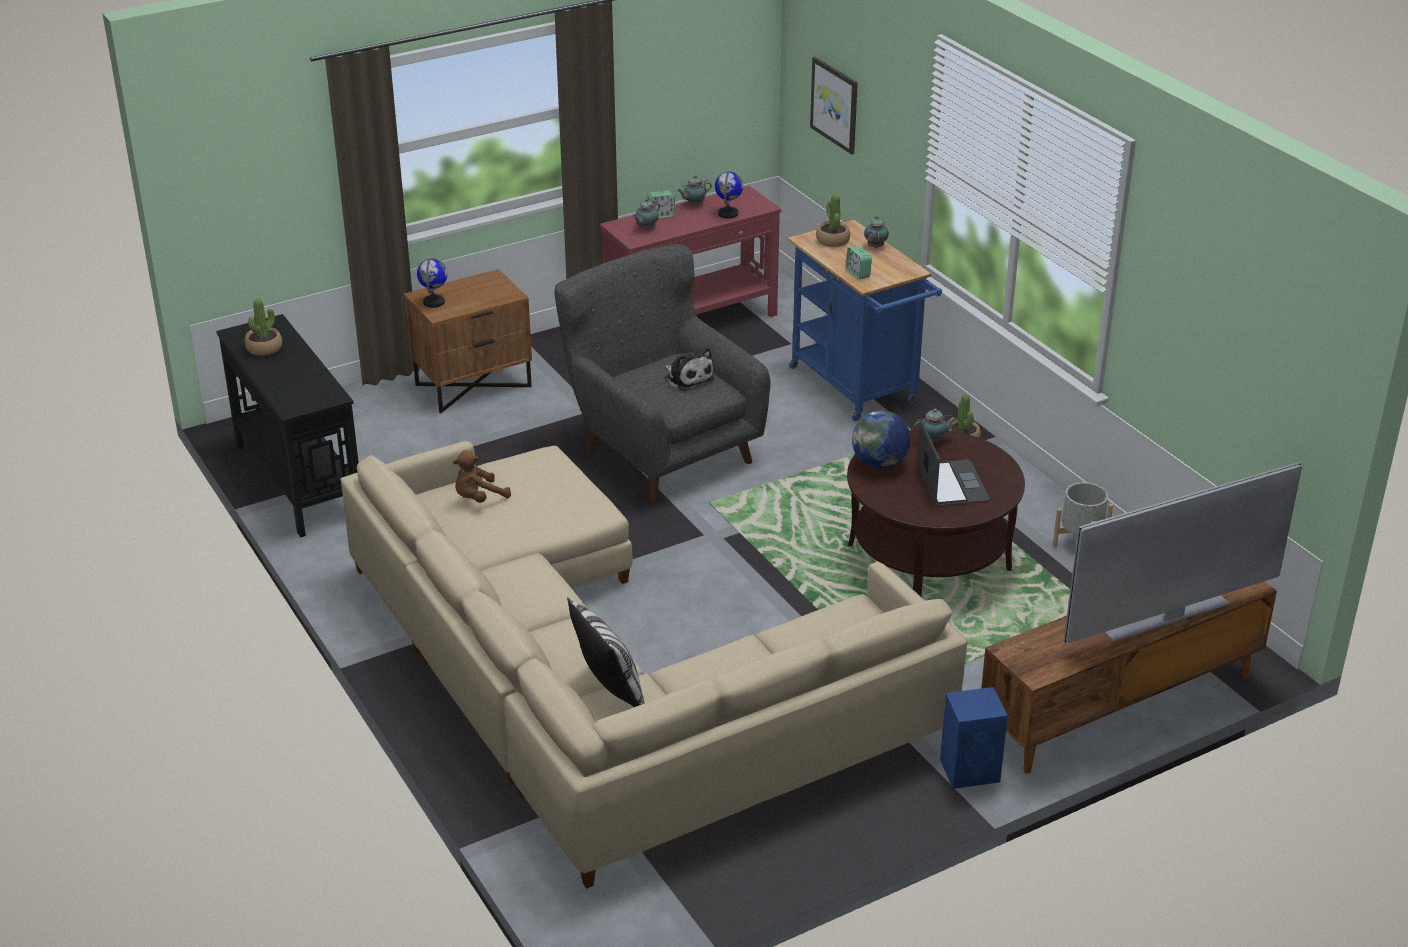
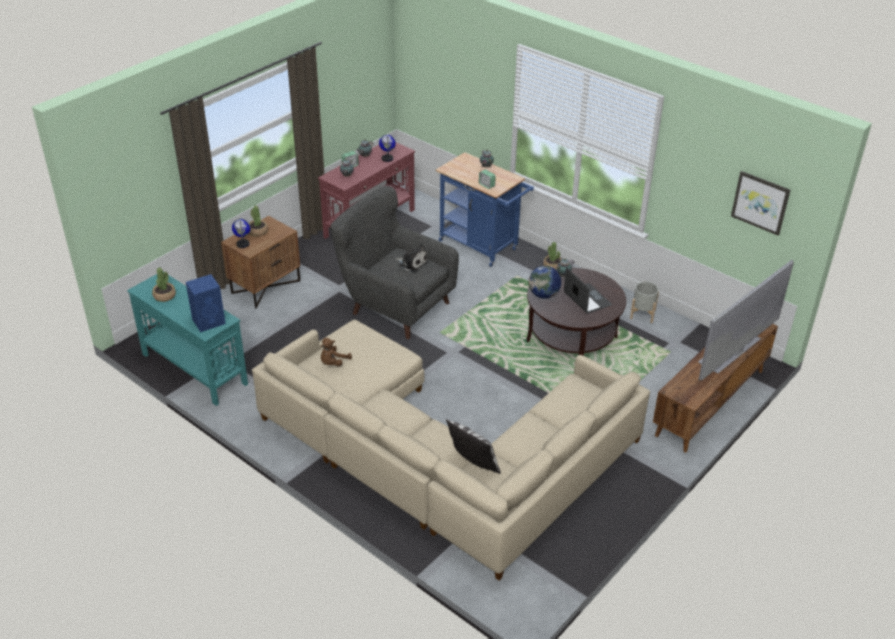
camera: 20 degrees left, 5 degrees up
(299, 479) = (194, 368): black console table -> turquoise console table
(832, 240) = (461, 167): potted plant -> potted plant (258, 231)
(835, 104) = (440, 87): picture -> picture (760, 202)
(971, 770) = (658, 457): blue speaker -> blue speaker (209, 321)

